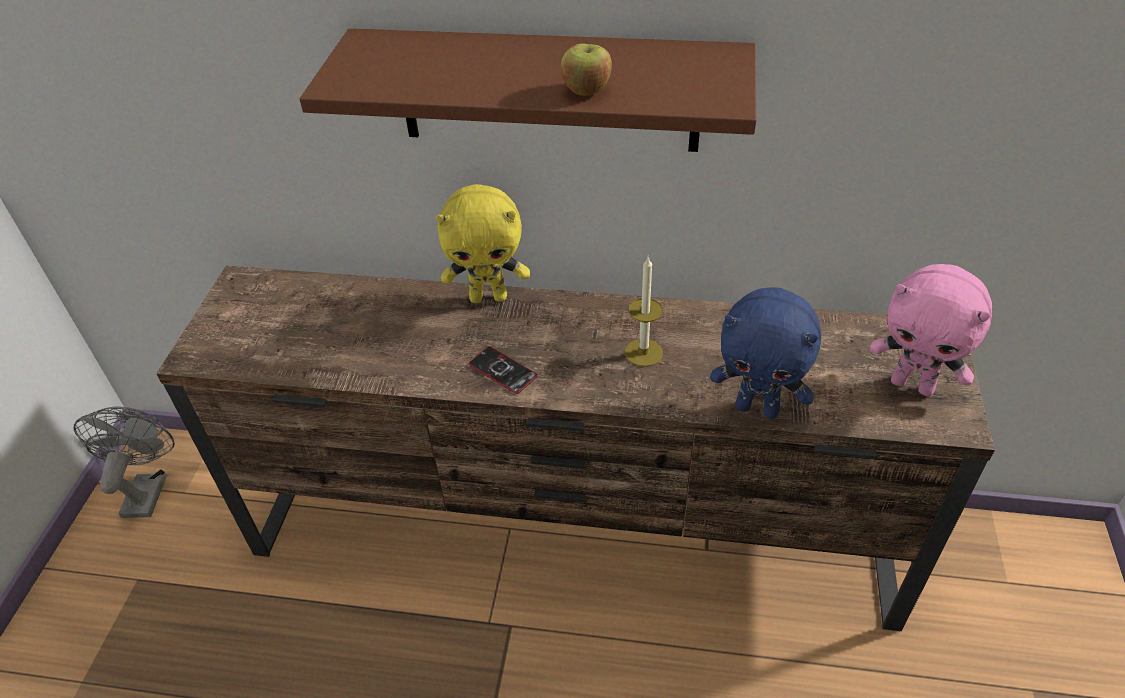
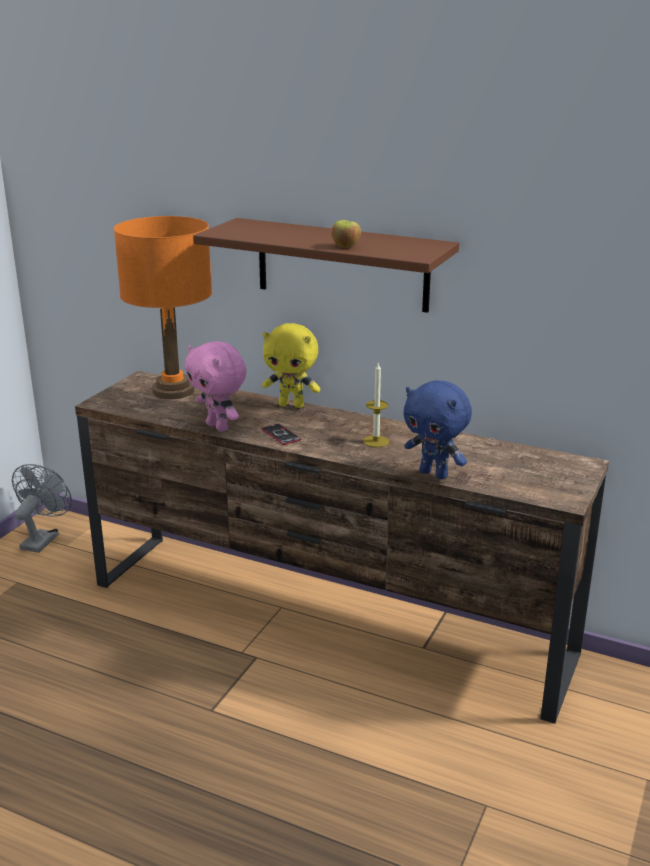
camera: 15 degrees right, 20 degrees down
(299, 303) = (173, 391): none -> orange table lamp
(913, 384) = (549, 481): pink plush toy -> pink plush toy (219, 427)

